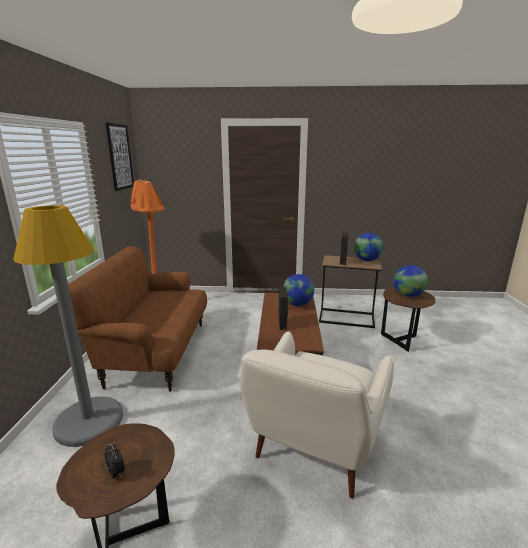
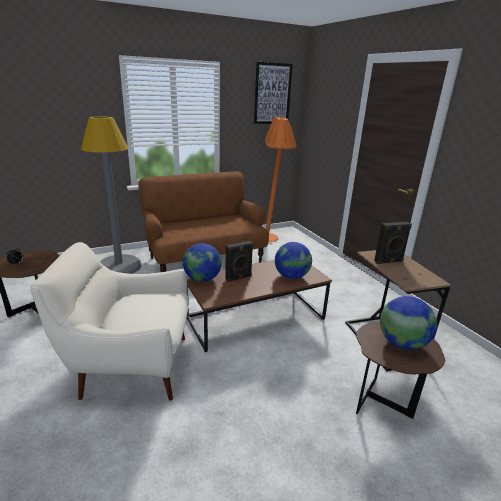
camera: 60 degrees right, 5 degrees up
(367, 260) = (424, 276): globe -> globe (202, 279)

